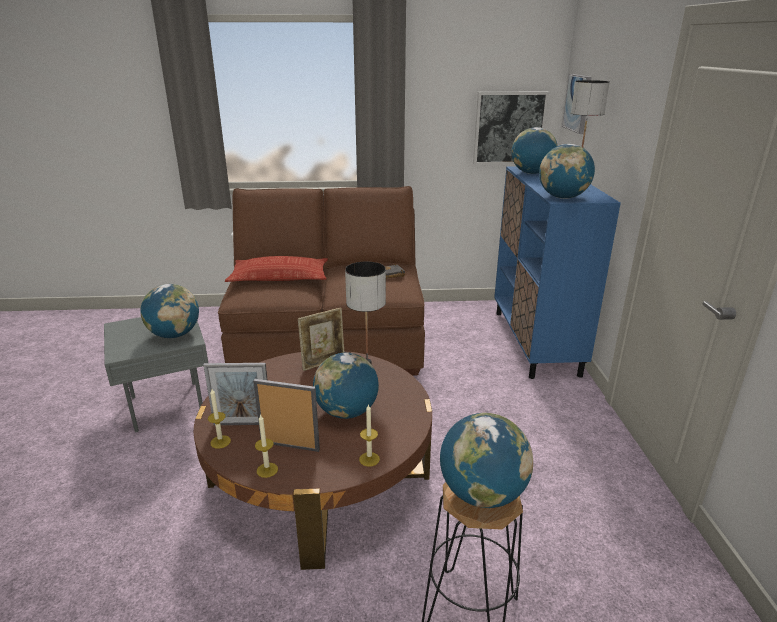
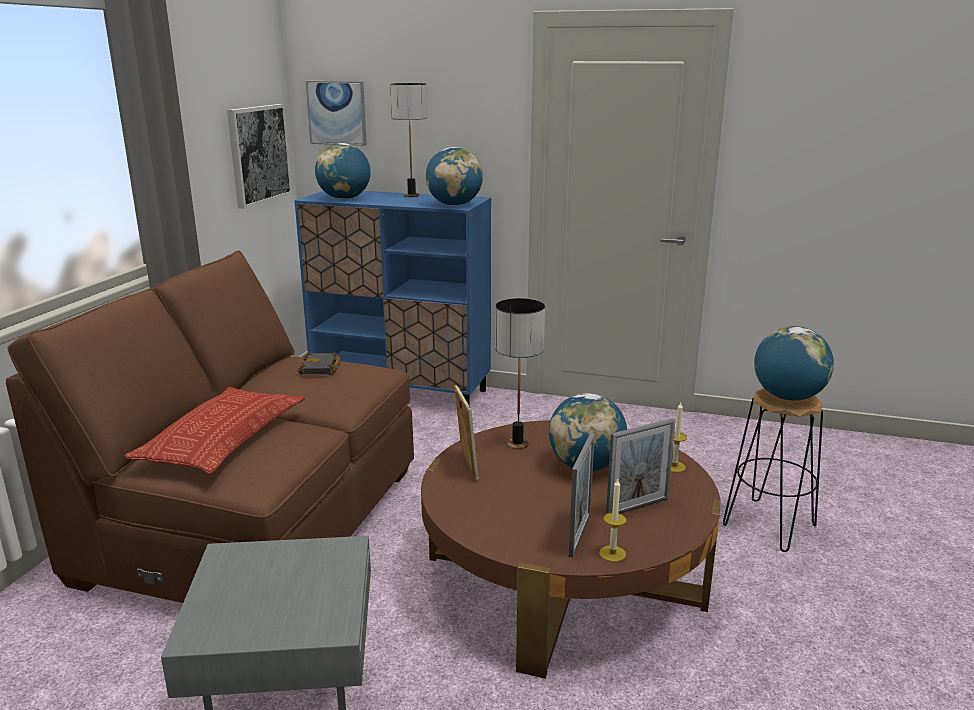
camera: 70 degrees left, 5 degrees down
(174, 335) = (308, 563): globe -> none
(267, 470) = (677, 525): candle -> none
(290, 446) = (637, 507): picture frame -> picture frame turned 150 degrees counterclockwise

